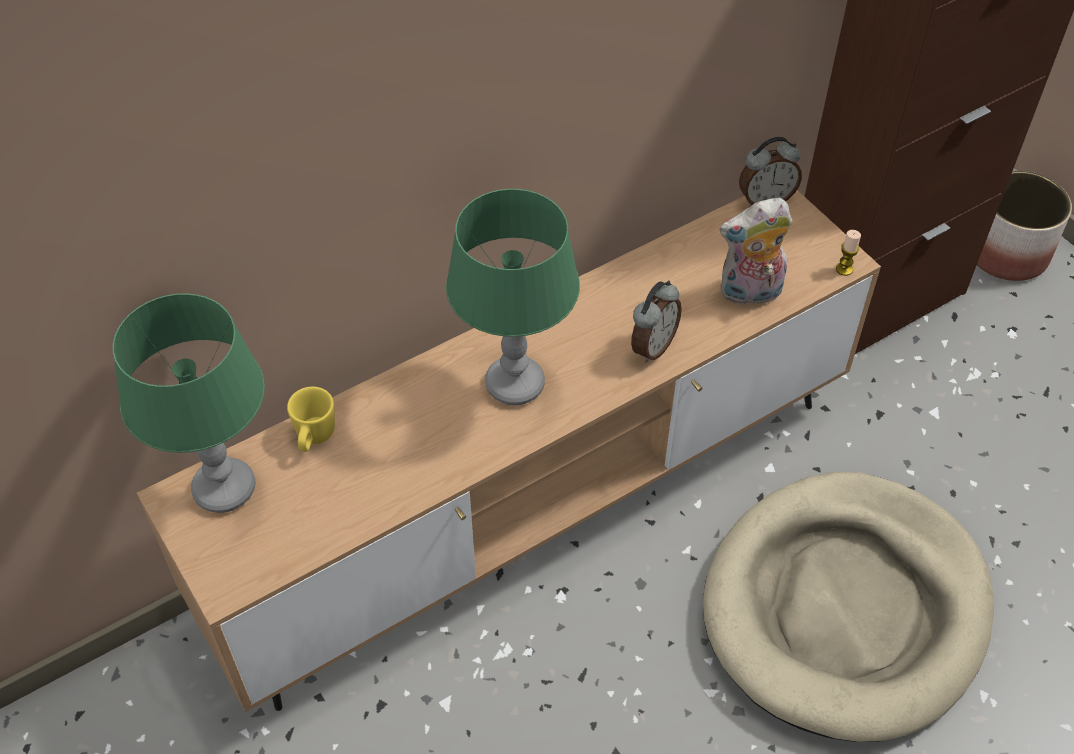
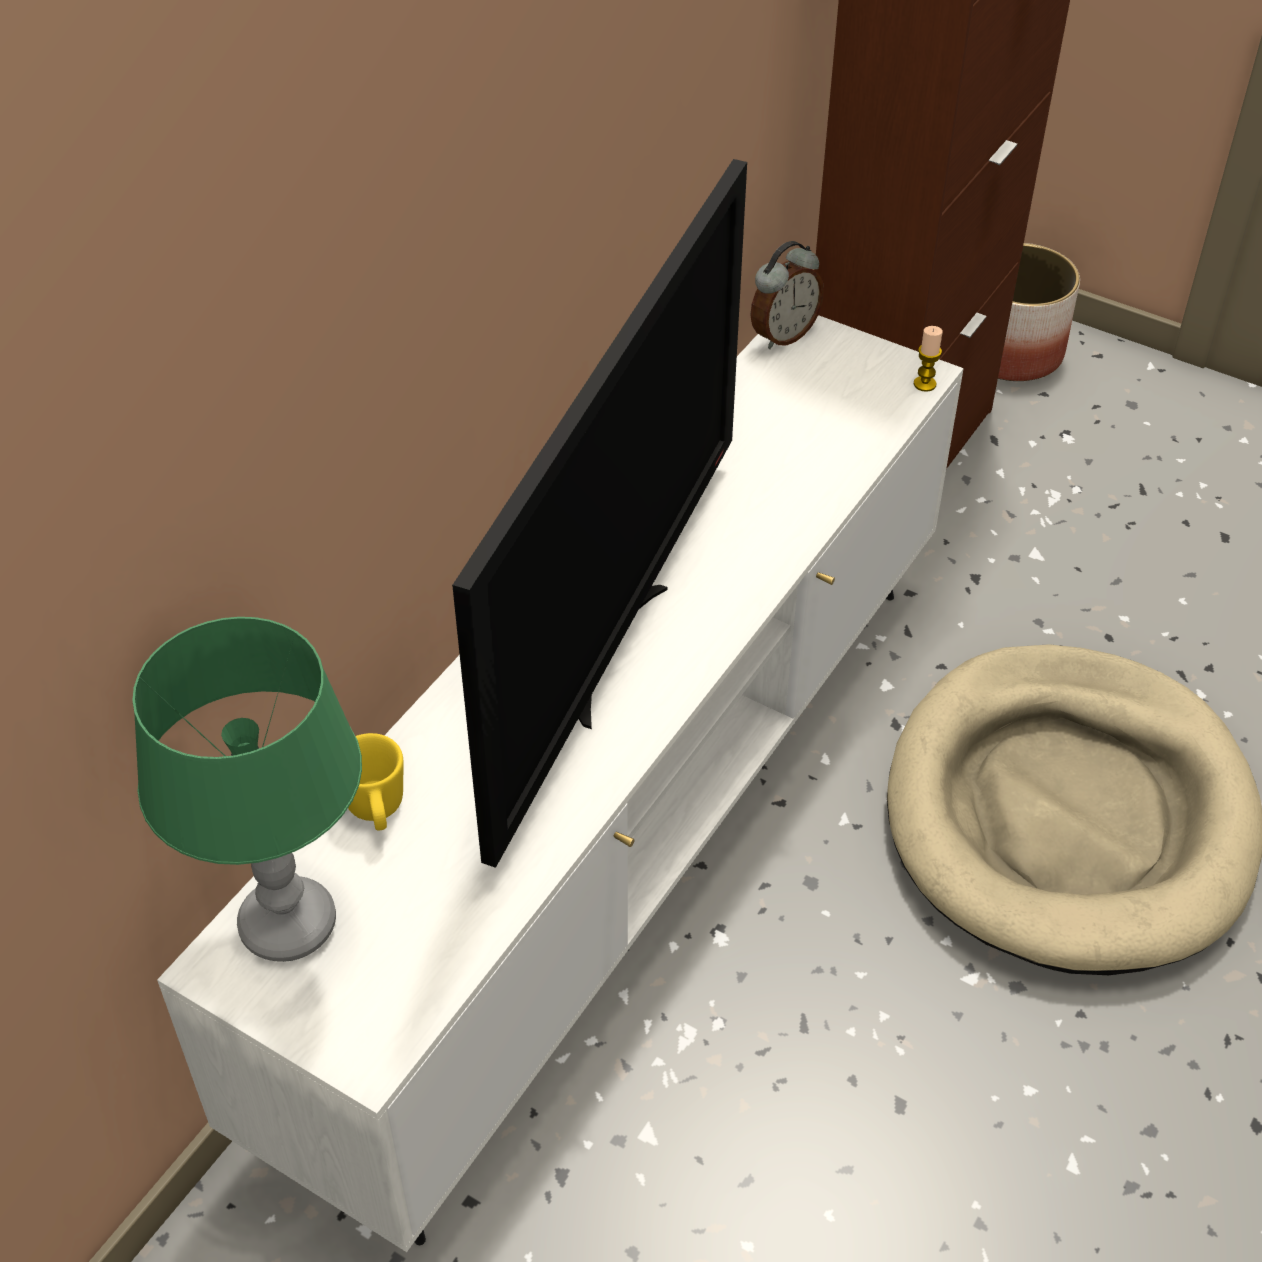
camera: 25 degrees left, 5 degrees down
(515, 384) = (608, 648): green table lamp -> television
(535, 511) = (626, 844): brown tv stand -> white tv stand
(652, 346) = (754, 545): alarm clock -> none
(749, 293) = (832, 446): plush toy -> none

